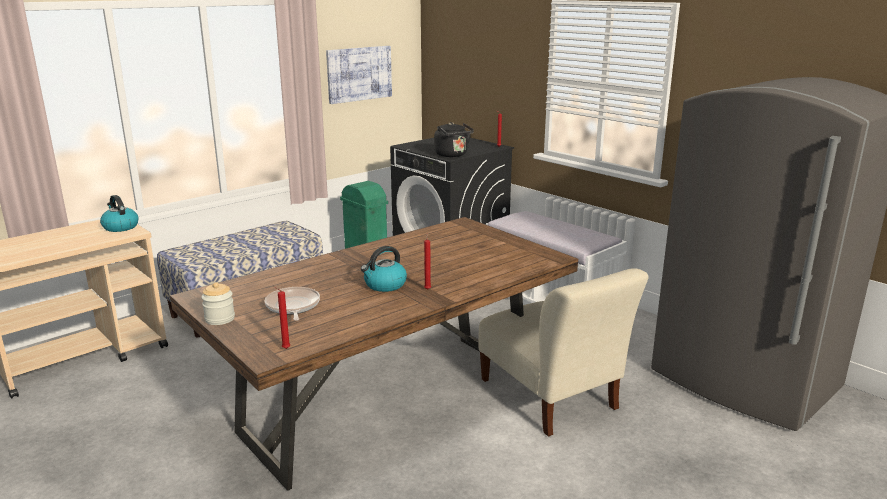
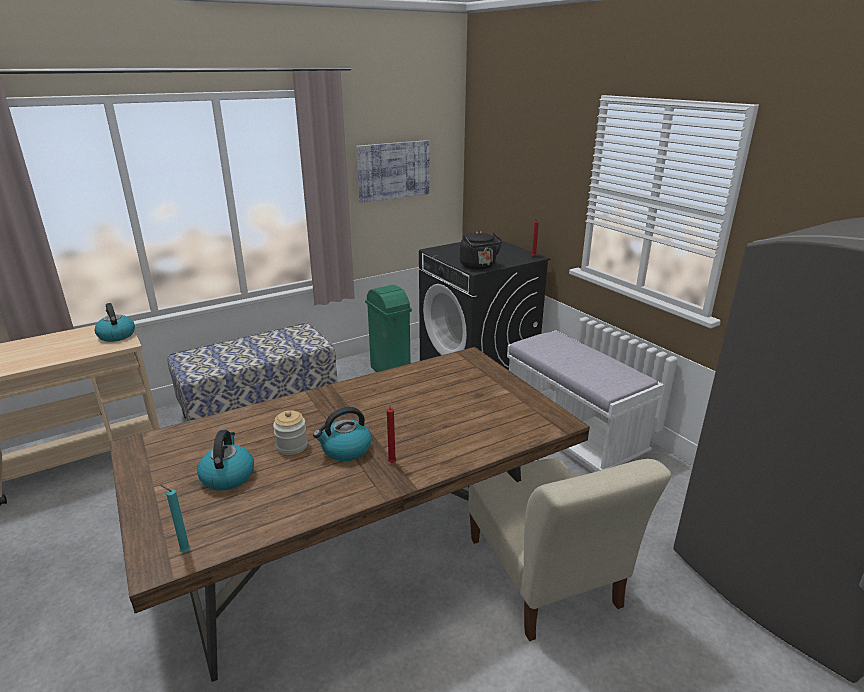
camera: 10 degrees right, 5 degrees up
(220, 319) = (139, 487): jar -> jar (292, 446)
(284, 349) = (184, 551): red candle -> turquoise candle
(292, 307) = (228, 476): frying pan -> kettle

